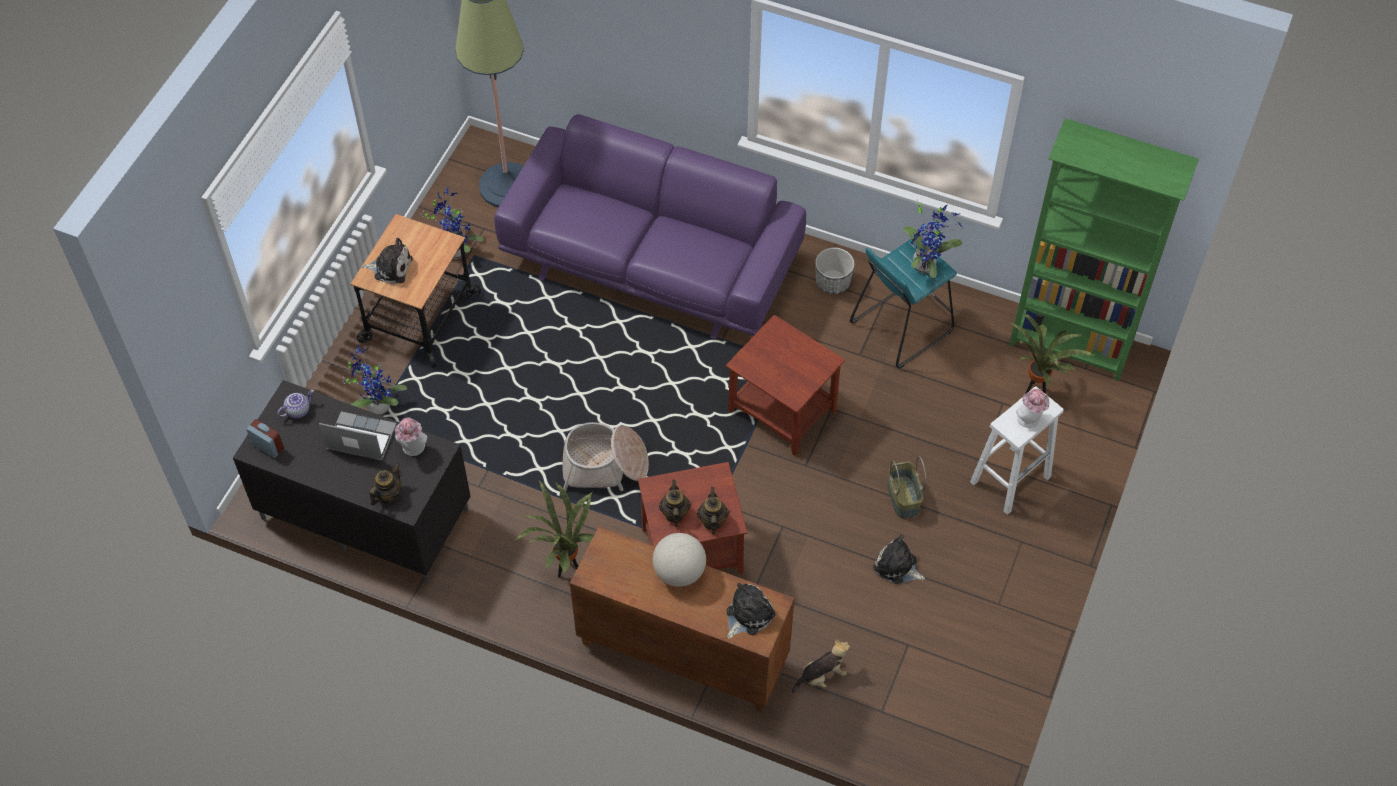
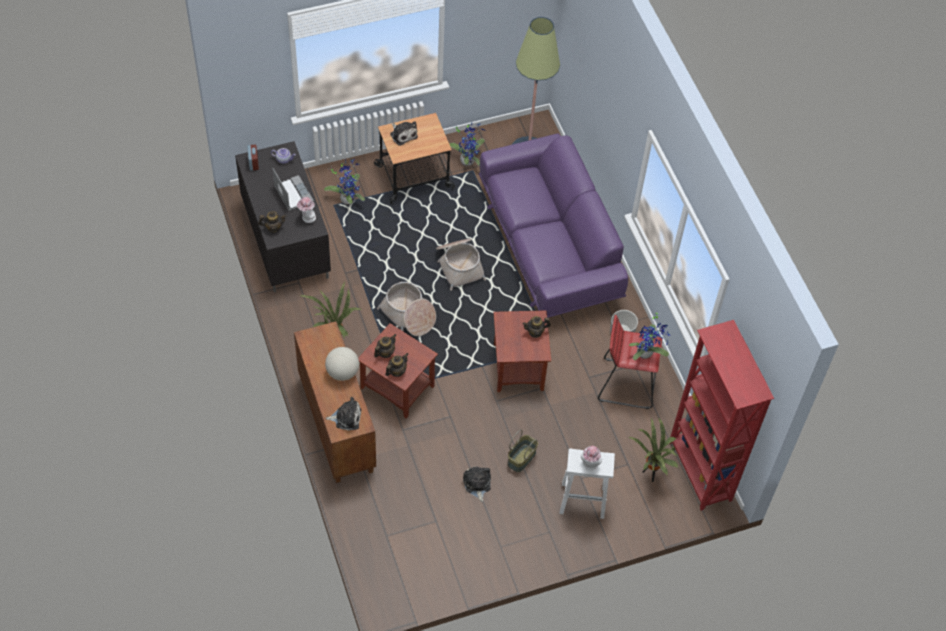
camera: 45 degrees right, 0 degrees up
(589, 365) = (459, 265): none -> basket
(793, 346) = (535, 332): none -> teapot
(822, 676) = (381, 495): plush toy -> none
(901, 326) = (627, 383): turquoise stool -> red stool
(1071, 346) = (699, 472): green bookcase -> red bookcase

